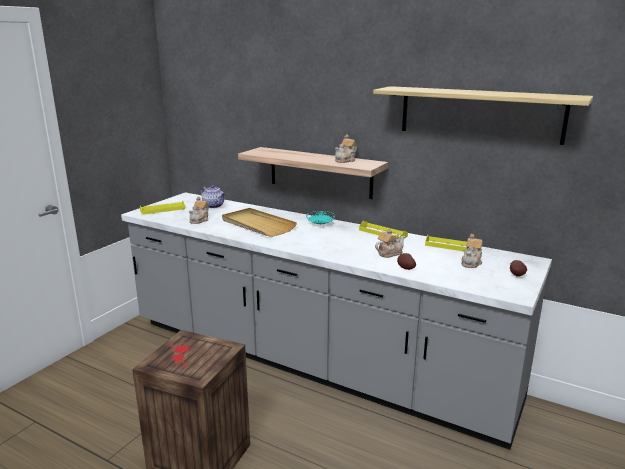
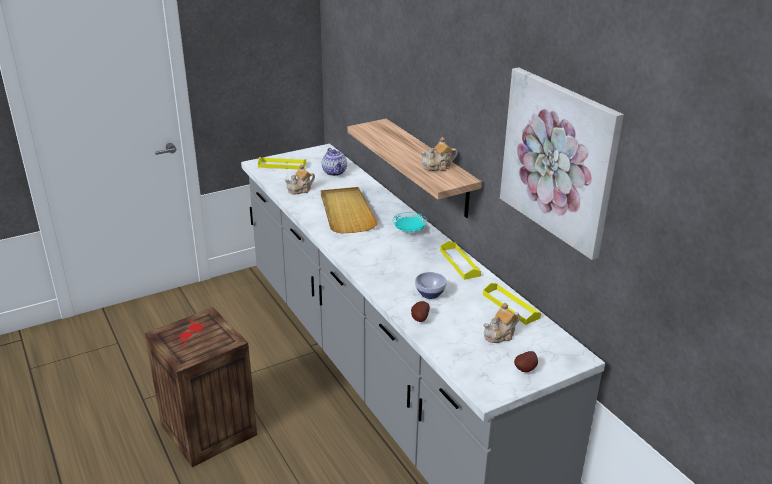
camera: 30 degrees right, 10 degrees up
(389, 253) = (429, 293): teapot -> bowl
(480, 114) = (559, 160): shelf -> picture

